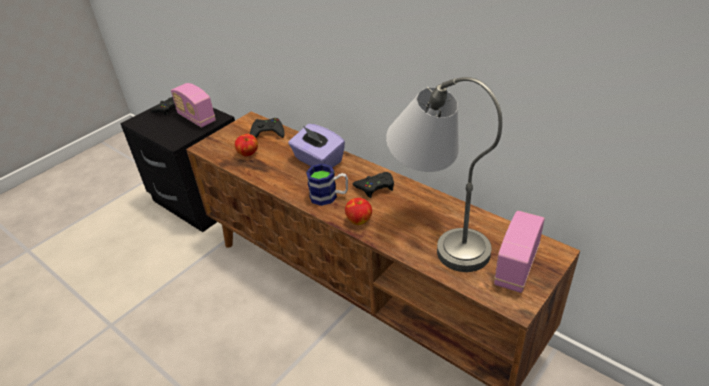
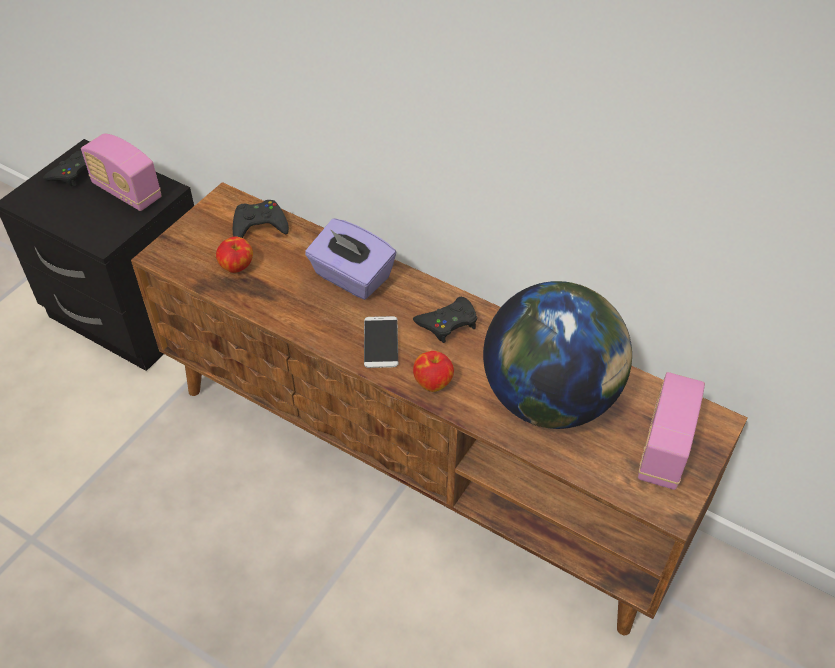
camera: 10 degrees left, 10 degrees up
(329, 196) = (381, 342): mug -> phone
(438, 233) = (550, 399): grey table lamp -> globe

